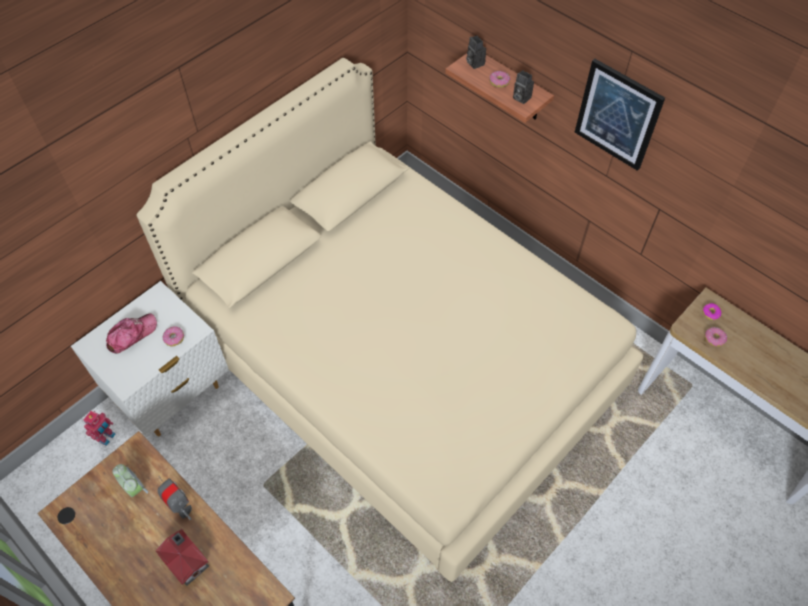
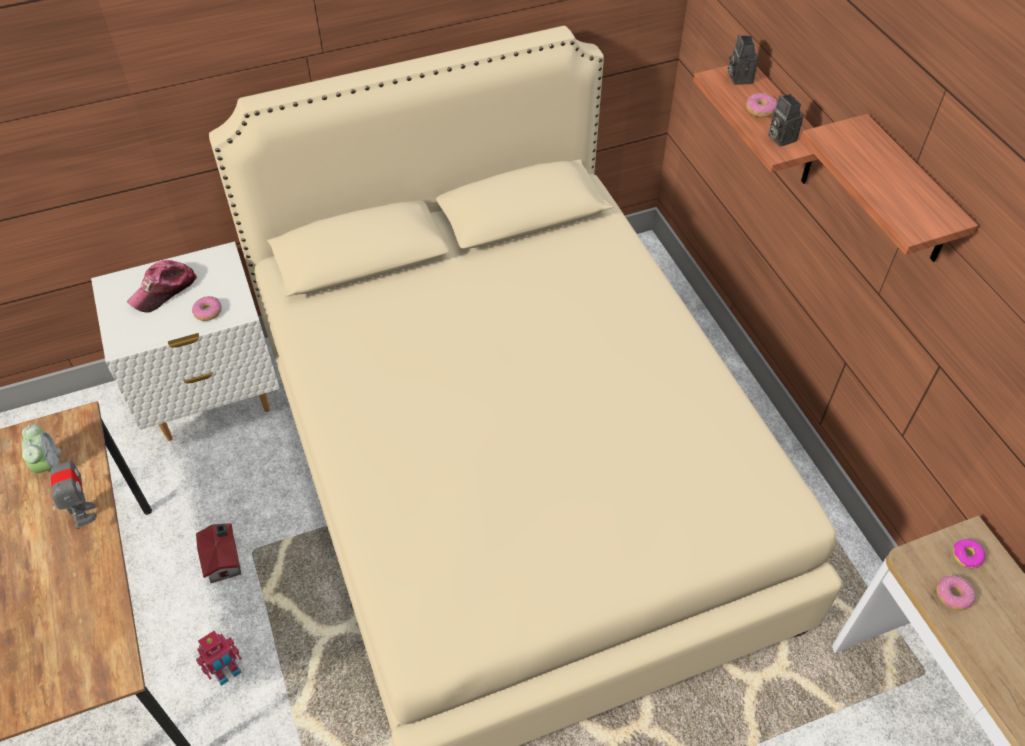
camera: 25 degrees right, 5 degrees down
(107, 437) = (112, 418): toy robot -> toy robot (227, 672)
(131, 335) = (164, 290): cap -> cap turned 150 degrees clockwise
(187, 560) = (50, 579): toy house -> toy house (224, 559)
(618, 115) = (908, 194): picture -> shelf

